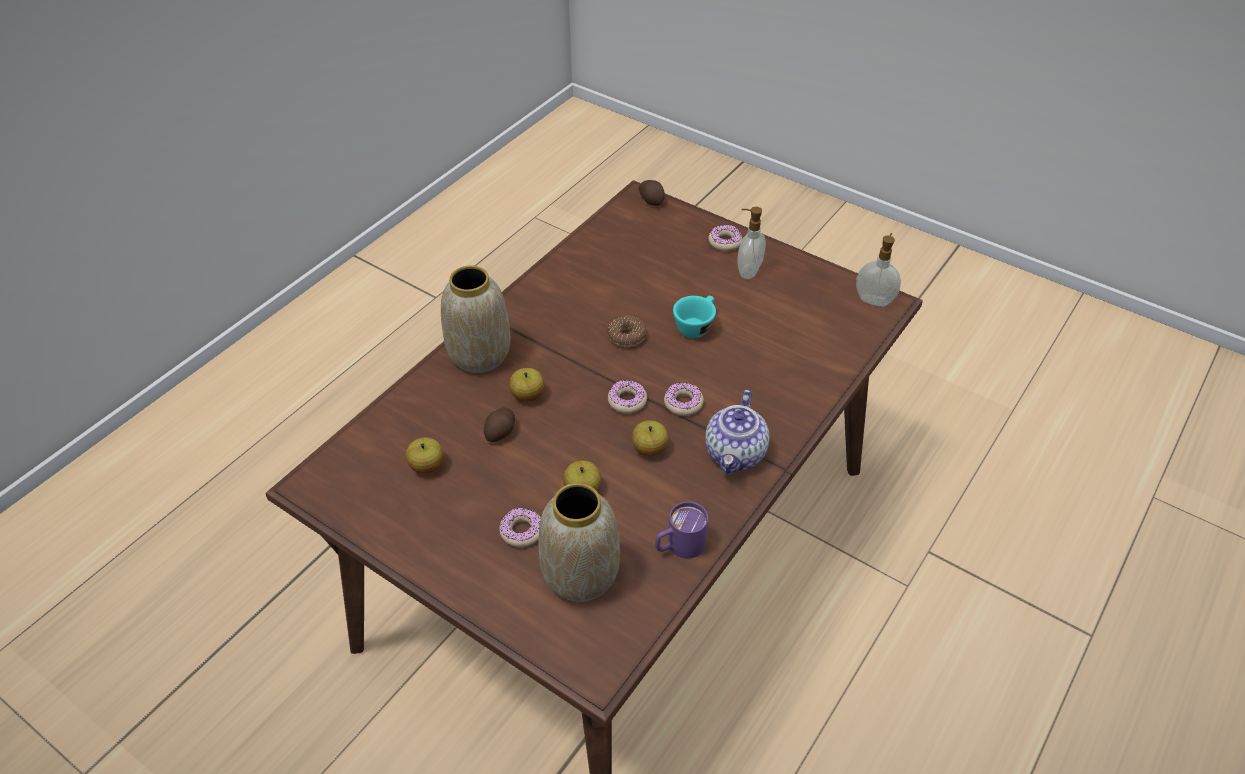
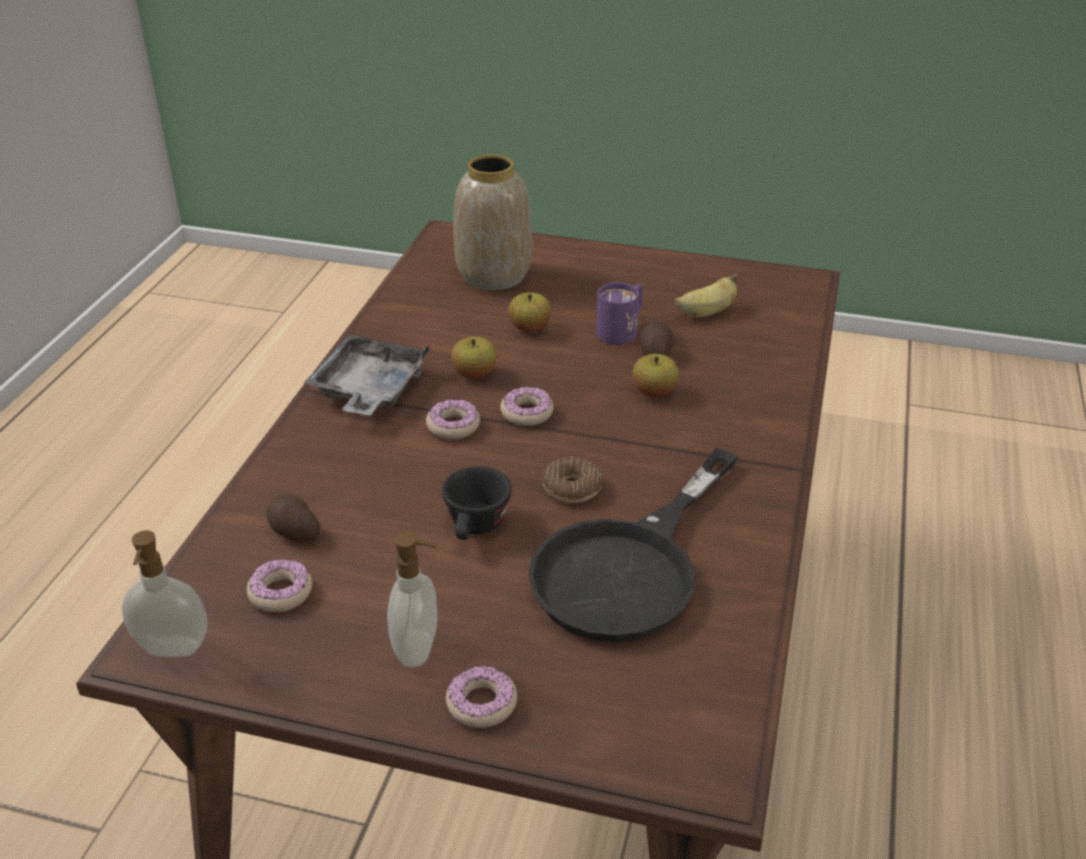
camera: 160 degrees right, 10 degrees down
(427, 466) = (706, 313): apple -> banana
(480, 356) = (751, 419): vase -> none
(522, 531) = (569, 290): donut -> donut (280, 593)
(621, 283) = (629, 568): none -> black frying pan
(651, 200) = (682, 776): potato -> potato (293, 532)
(678, 546) = (408, 309): purple mug -> purple mug (622, 330)
(696, 325) = (476, 528): turquoise cup -> black cup
(736, 454) = (369, 390): teapot -> grey tray

